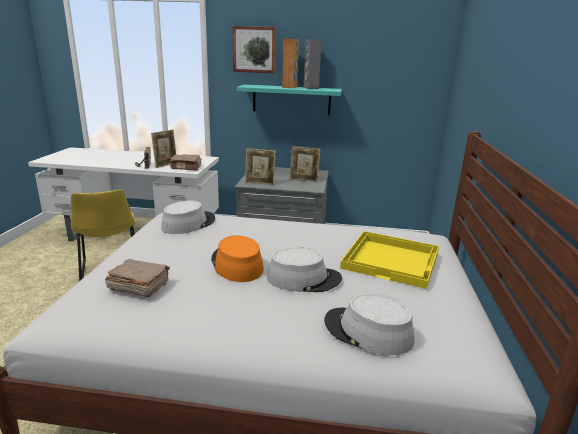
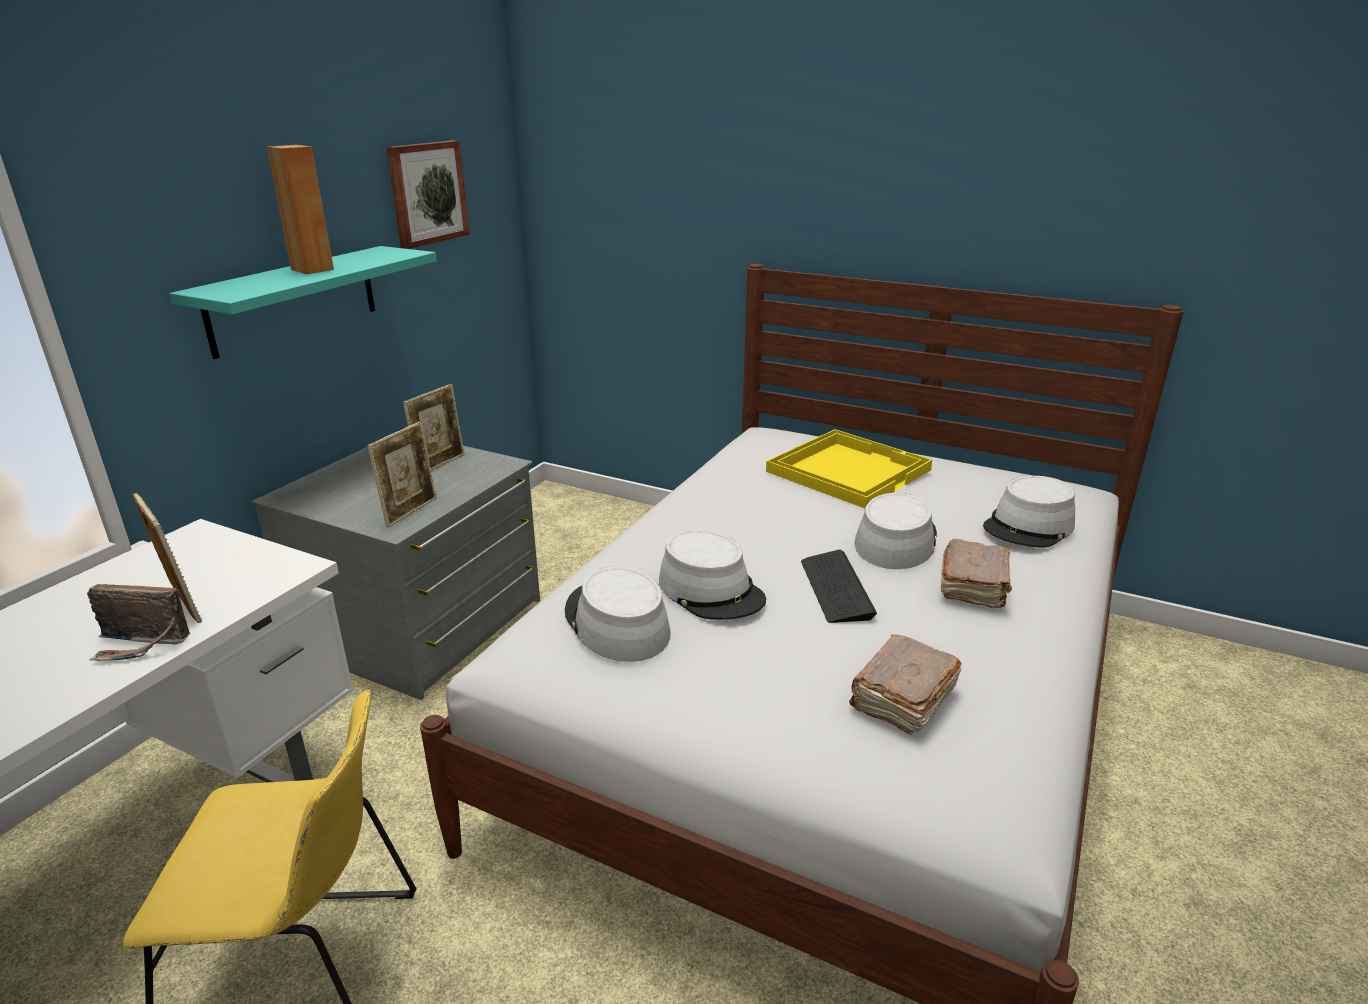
camera: 70 degrees left, 5 degrees up
(186, 168) = (259, 573): brown book -> brown book (974, 586)
(221, 237) = (711, 590): none -> grey hat
(236, 264) = (836, 588): orange hat -> keyboard
(254, 49) = (172, 187): picture -> picture (427, 193)
(310, 88) = (349, 259): grey speaker -> none

